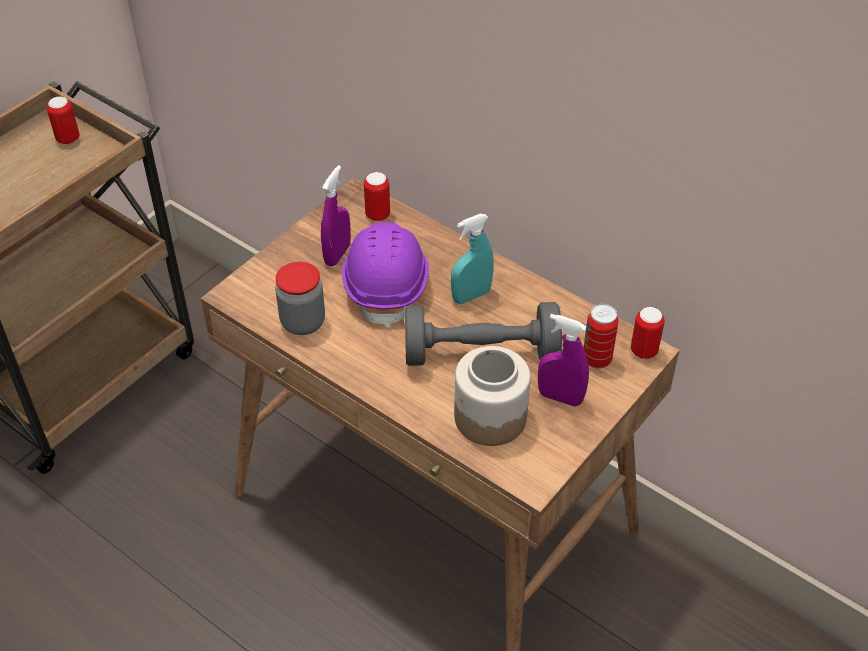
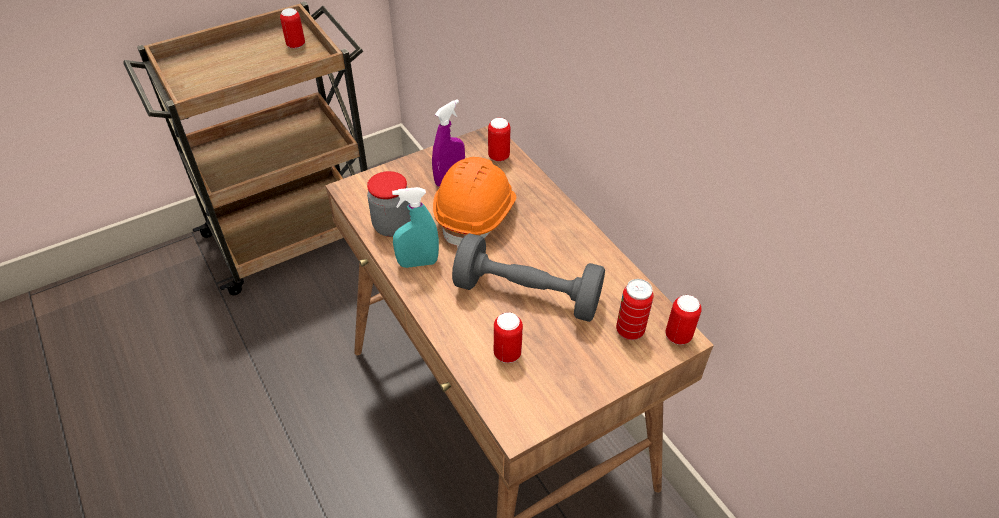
camera: 20 degrees right, 0 degrees up
(387, 286) = (476, 215): purple hard hat -> orange hard hat
(471, 296) = (543, 242): turquoise spray bottle -> turquoise spray bottle (418, 263)
(490, 416) = (507, 353): jar -> can
(560, 397) = (579, 355): purple spray bottle -> none

